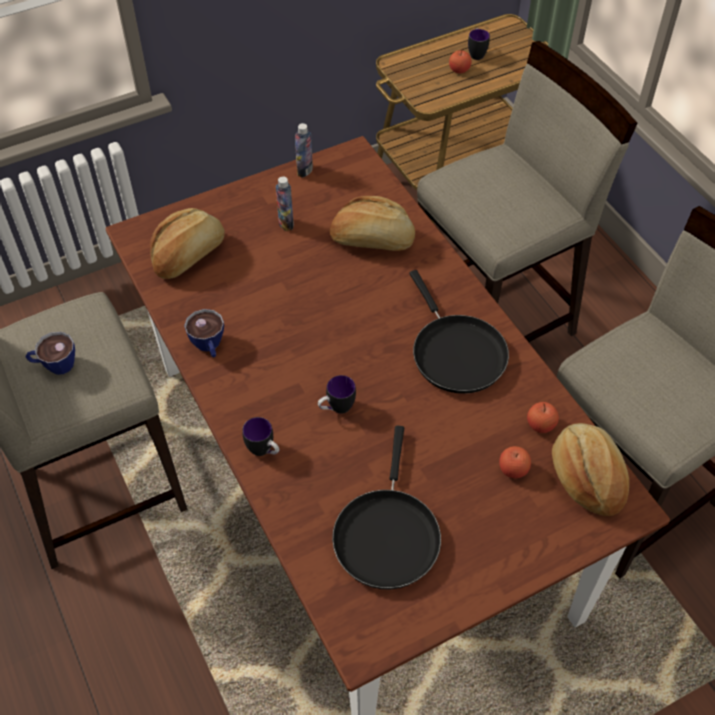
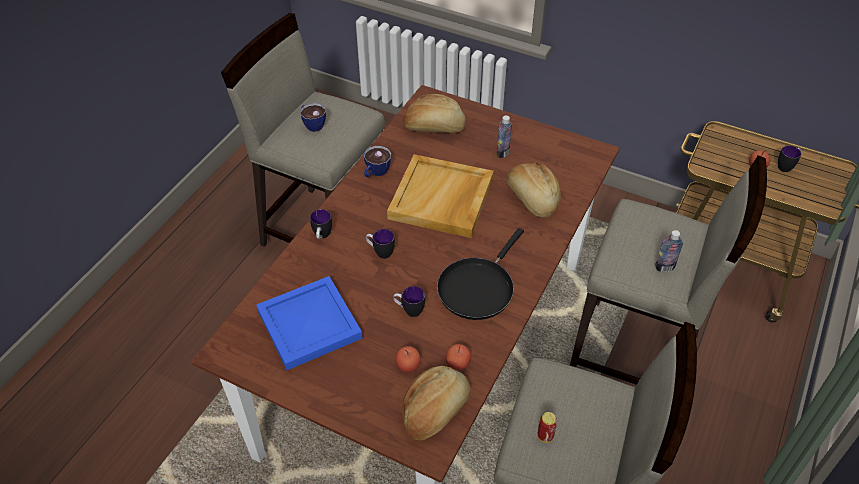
camera: 55 degrees right, 5 degrees down
(304, 170) = (556, 137): bottle -> bottle (664, 267)
(306, 311) = (442, 199): none -> beige tray
(387, 534) = (307, 324): black frying pan -> blue tray
(440, 428) = (409, 310): none -> mug
(664, 408) = (545, 436): none -> can

